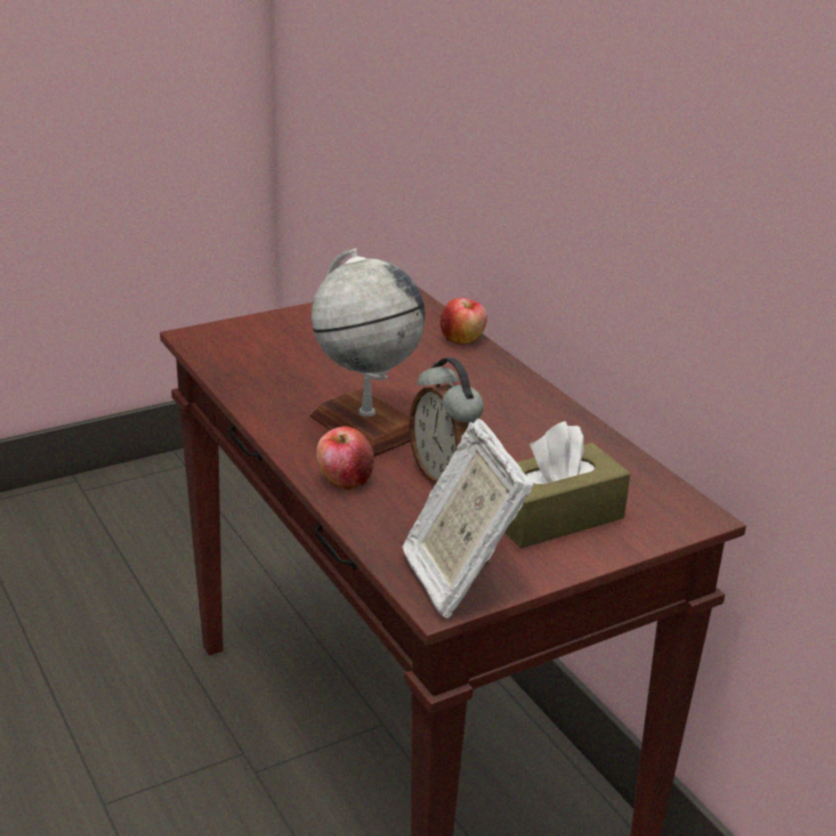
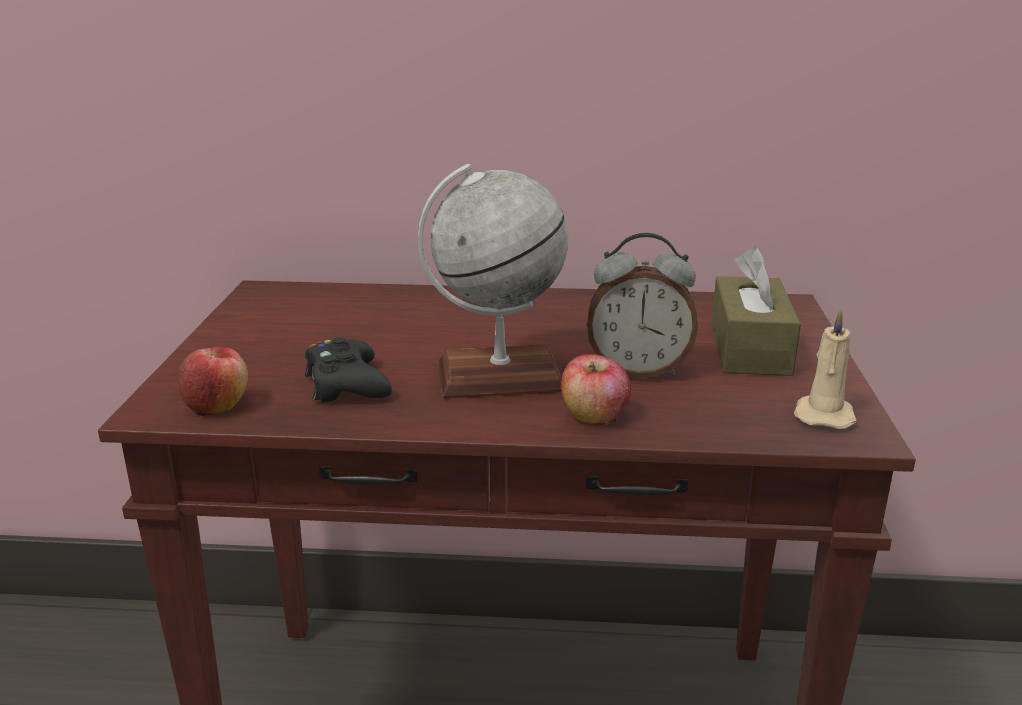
camera: 55 degrees left, 5 degrees down
(291, 378) = (346, 385): none -> black game controller
(458, 577) = (823, 414): picture frame -> beige candle
(462, 338) = (392, 292): apple -> apple (217, 405)

